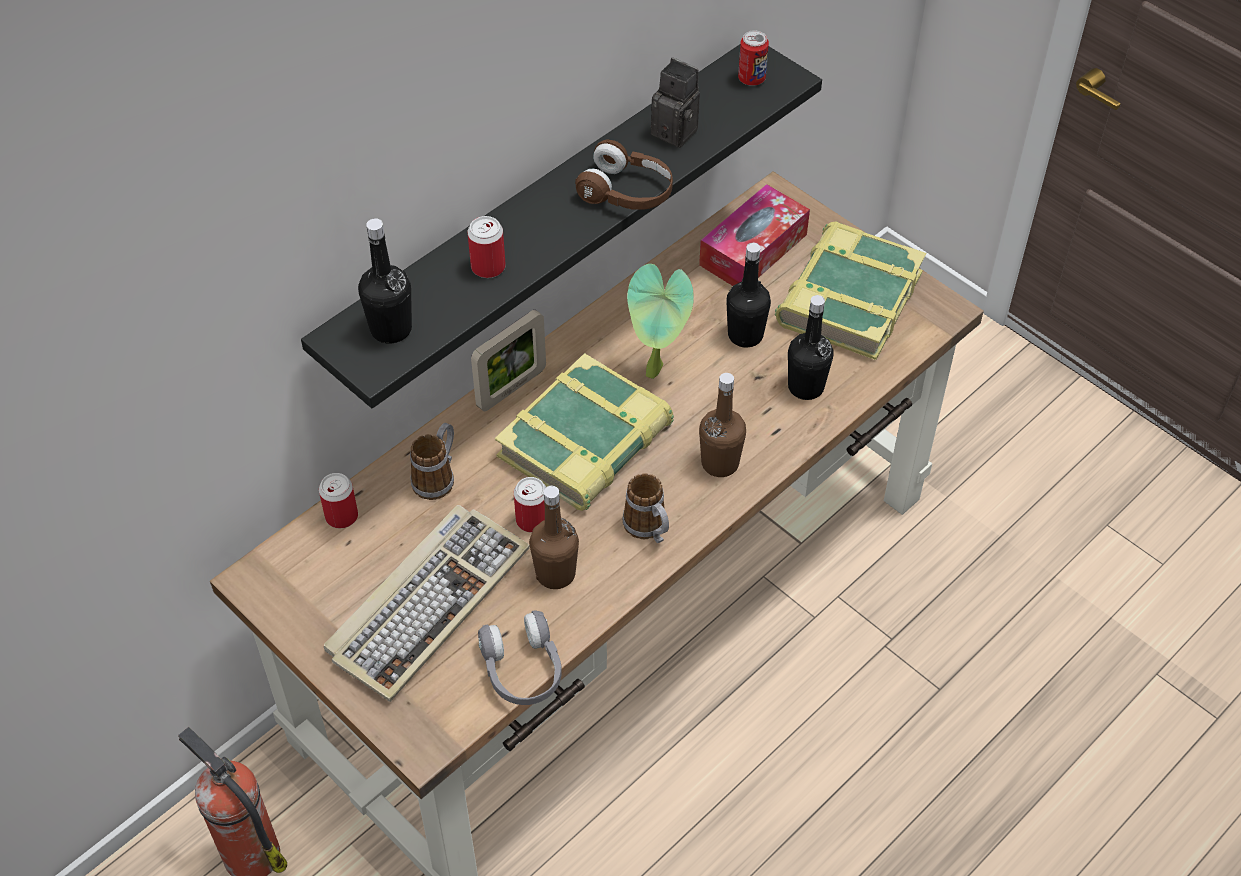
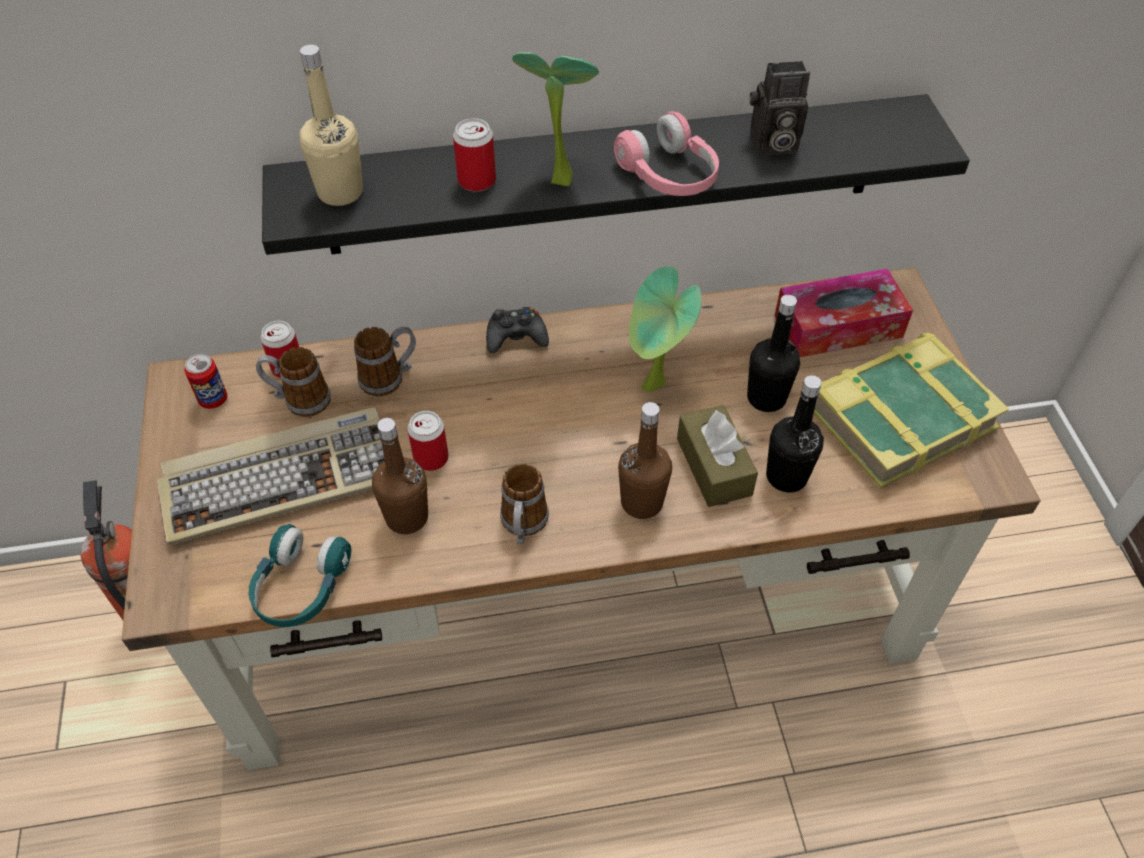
camera: 35 degrees right, 0 degrees up
(379, 536) = (299, 400): none -> mug
(391, 329) = (340, 192): black bottle -> beige bottle
(511, 388) = (516, 337): picture frame -> black game controller
(522, 670) = (300, 587): grey headphones -> turquoise headphones
(546, 233) = (558, 176): none -> potted plant
(586, 443) = (537, 416): book -> none
(627, 192) = (669, 175): brown headphones -> pink headphones
(678, 131) = (771, 144): camera -> camera turned 105 degrees clockwise
(749, 408) = (714, 466): none -> brown tissue box
(751, 79) = (891, 130): can -> can (213, 399)

